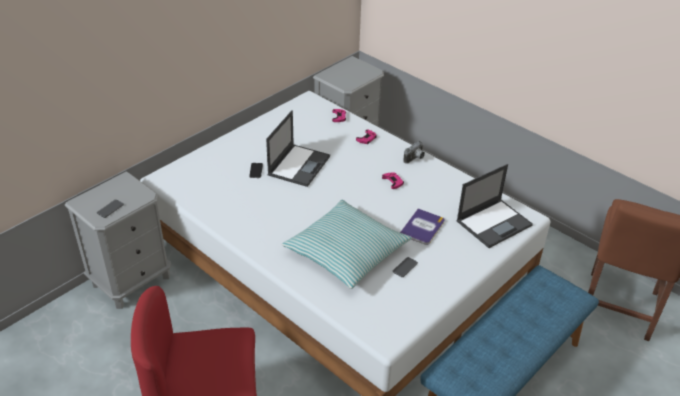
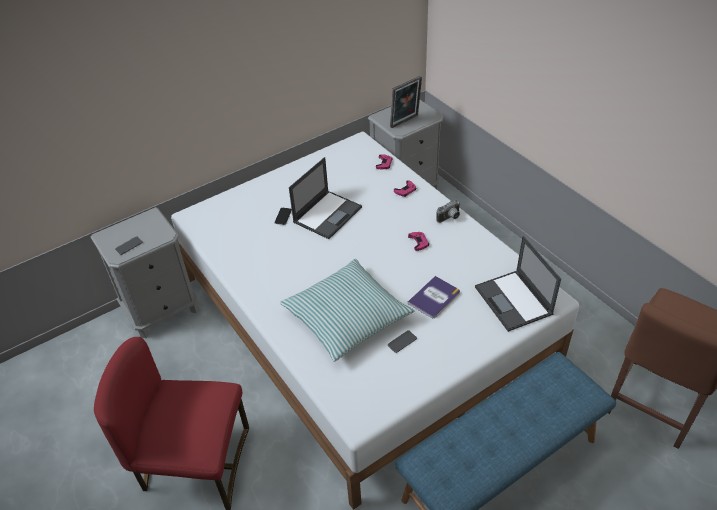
camera: 15 degrees right, 5 degrees up
(350, 78) = (405, 122): none -> picture frame
(494, 223) = (514, 301): laptop -> laptop turned 90 degrees clockwise

